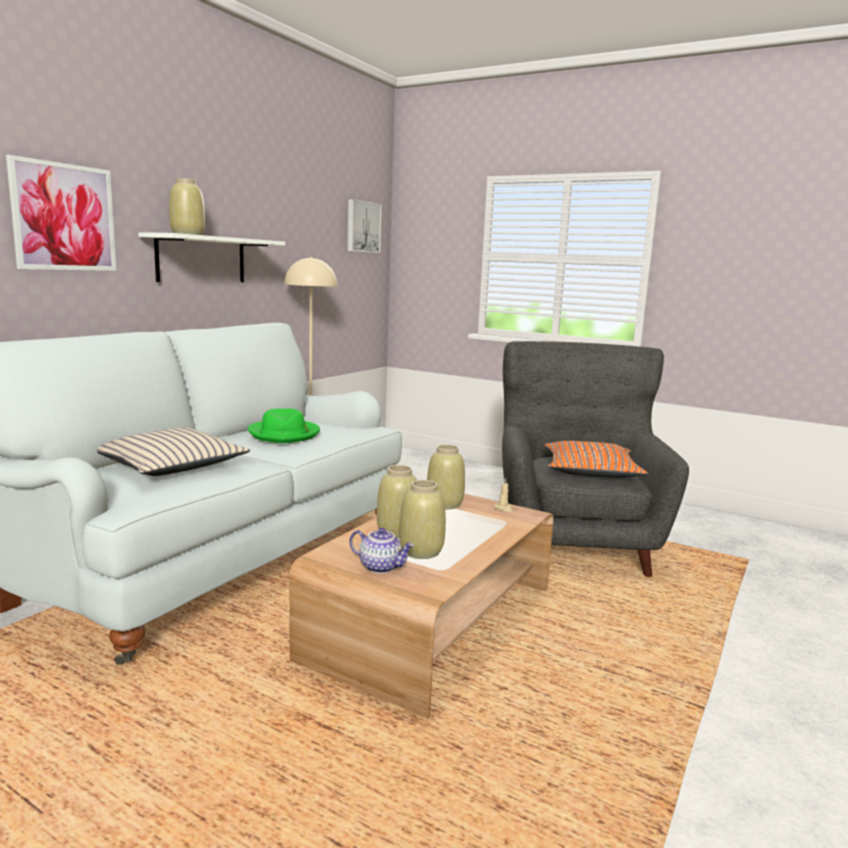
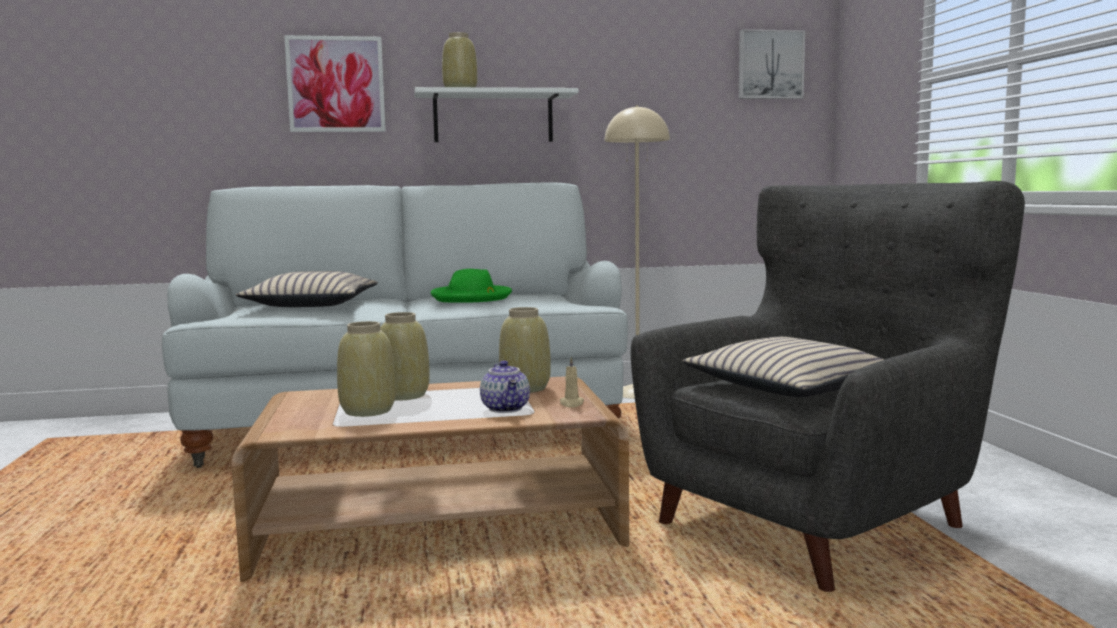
camera: 50 degrees right, 5 degrees down
(381, 567) = (303, 411): teapot -> teapot (506, 409)
(590, 471) = (789, 387): orange pillow -> beige pillow

